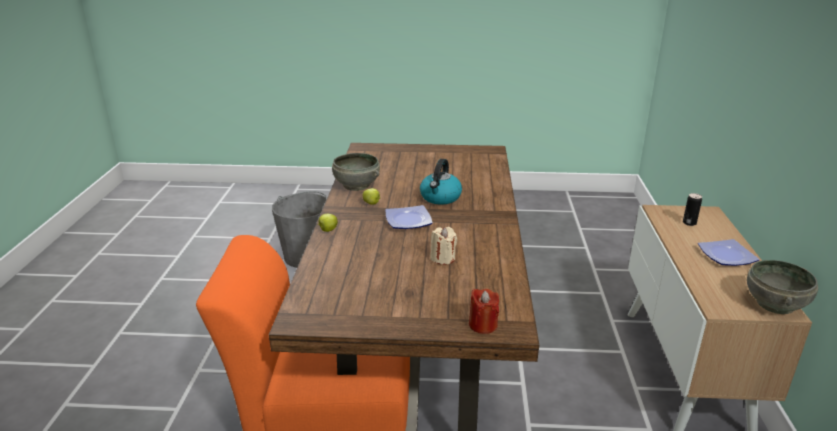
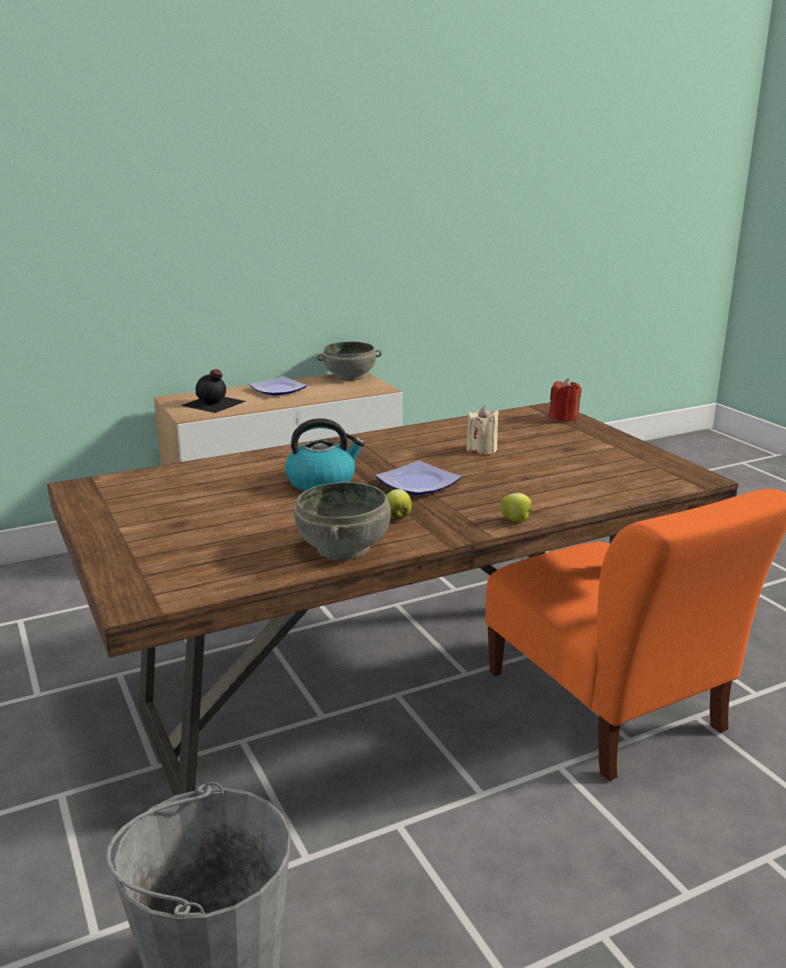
camera: 120 degrees left, 5 degrees down
(689, 223) = (213, 403): can -> black bottle

